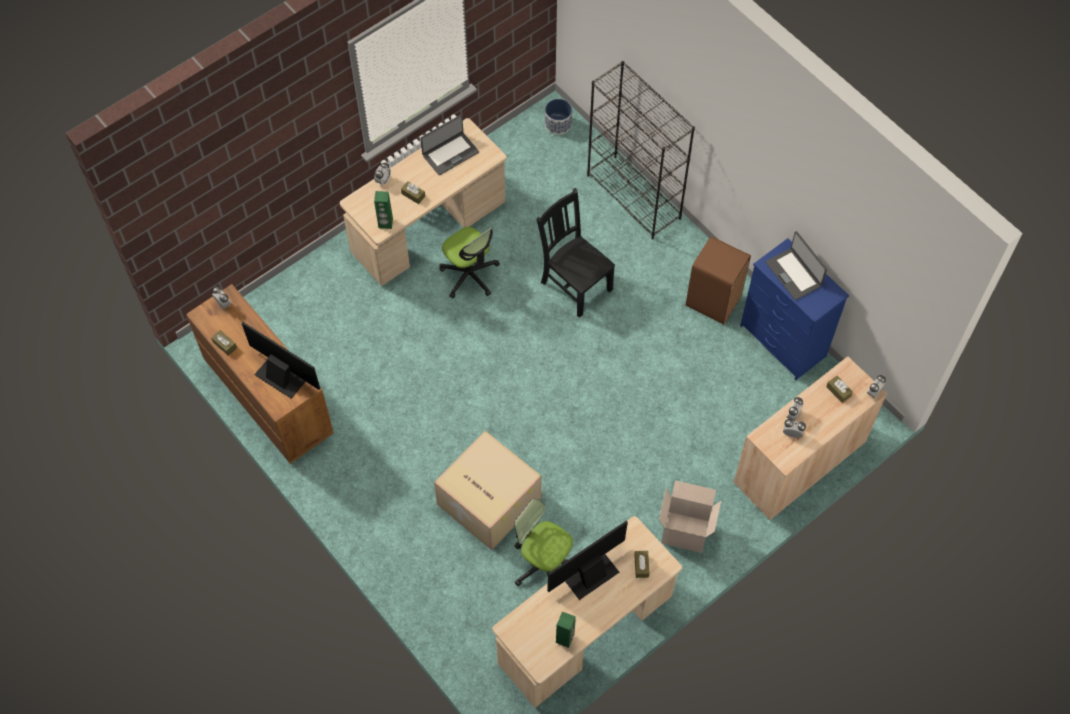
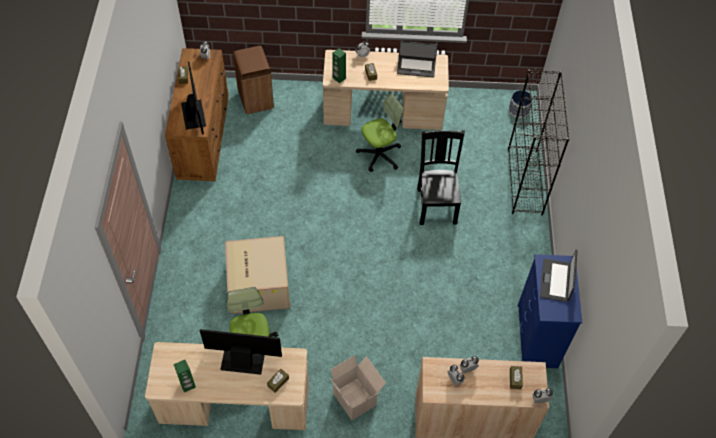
camera: 40 degrees right, 5 degrees down
(469, 275) = (379, 155): office chair -> office chair turned 120 degrees counterclockwise
(713, 302) = (514, 278): brown trash can -> brown trash can (255, 100)

